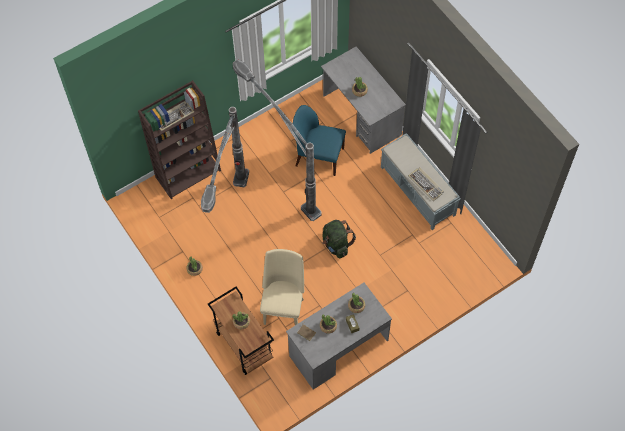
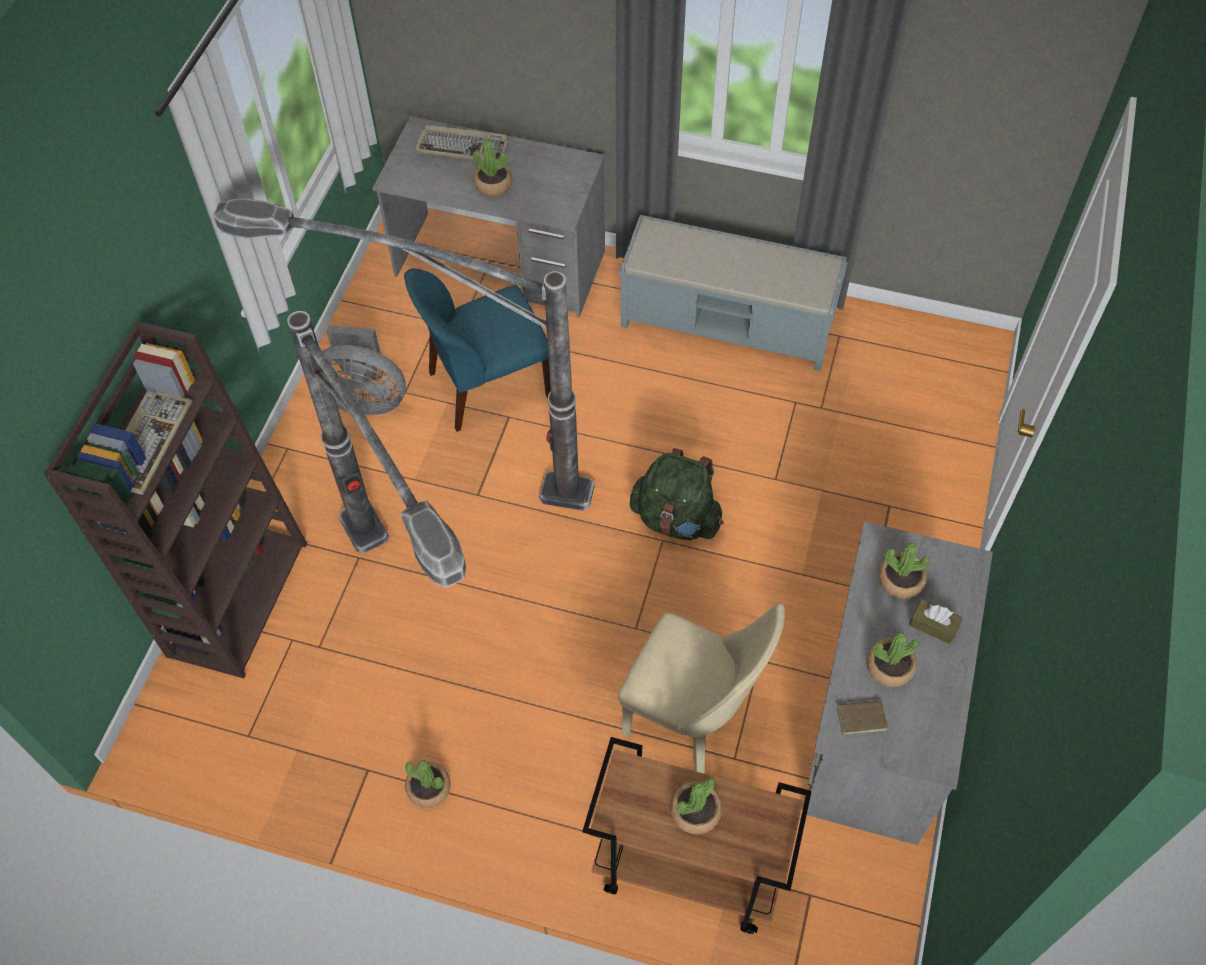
camera: 40 degrees left, 5 degrees down
(277, 134) = (364, 399): none -> grey fan
(283, 307) = (693, 720): beige chair -> beige chair turned 150 degrees clockwise
(426, 184) = (768, 276): keyboard -> keyboard (463, 147)

